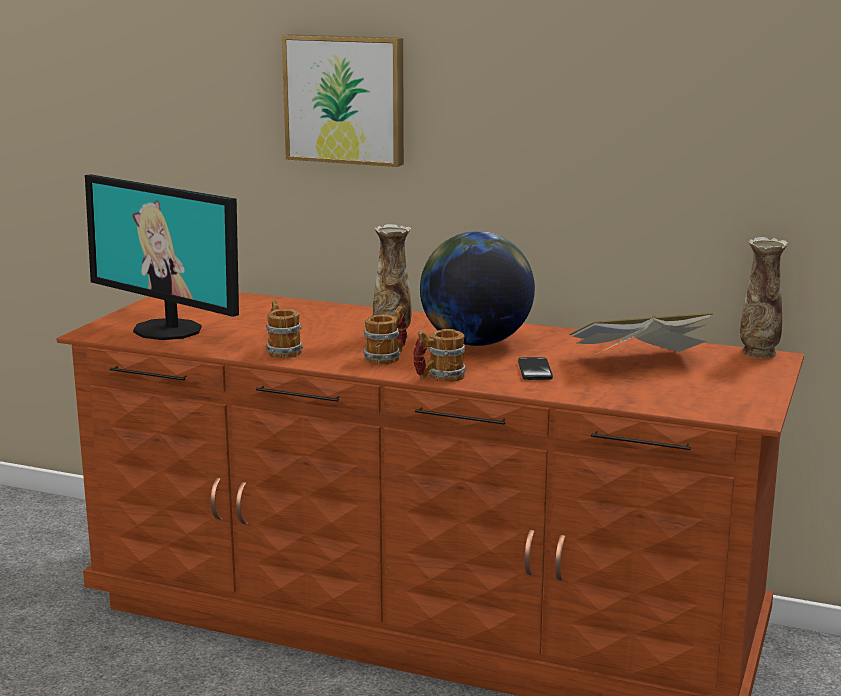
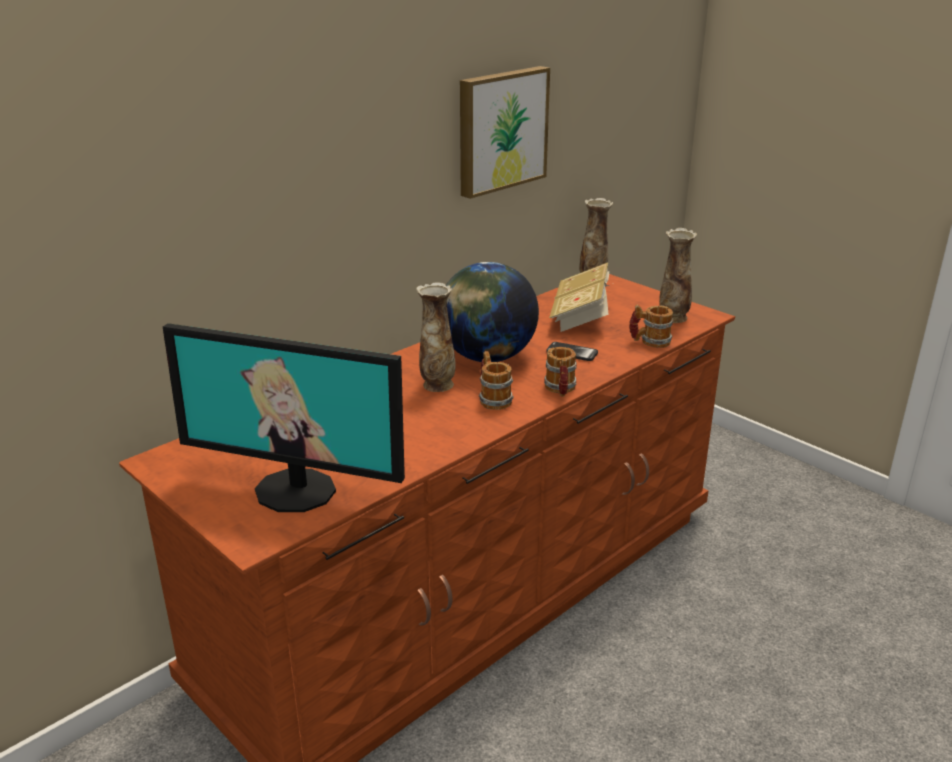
camera: 65 degrees left, 10 degrees up
(169, 329) = (296, 489): monitor -> monitor turned 45 degrees clockwise
(282, 350) = (430, 441): mug -> mug (649, 342)
(346, 99) = (287, 181): picture -> picture (500, 130)
(710, 401) = (673, 318): none -> vase

